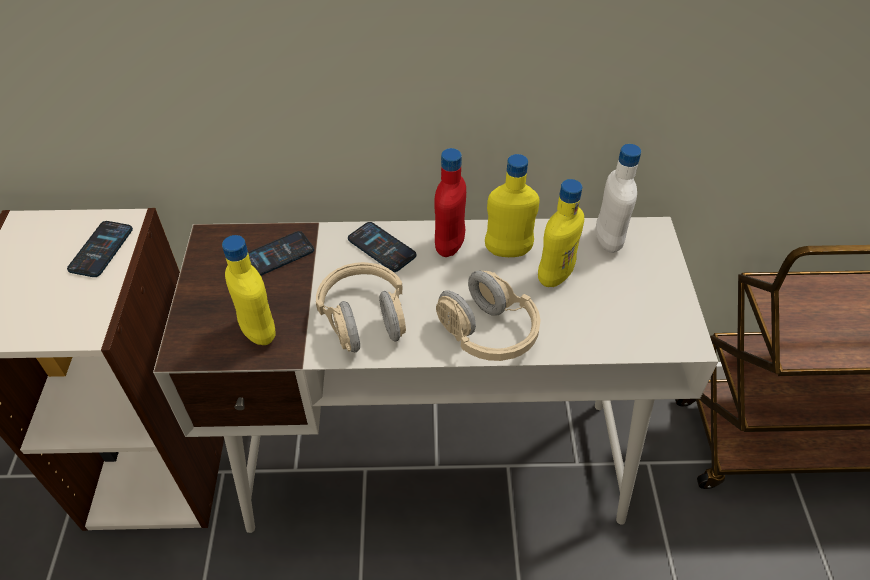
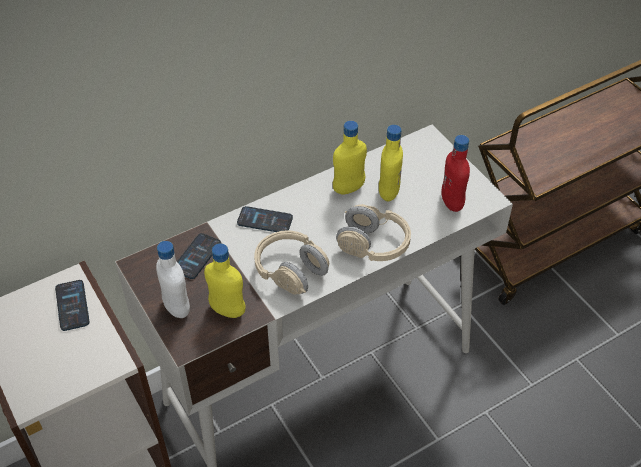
camera: 30 degrees left, 0 degrees up
(449, 245) = (308, 200): red bottle -> red bottle (452, 202)
(608, 240) = (405, 155): white bottle -> white bottle (177, 307)

